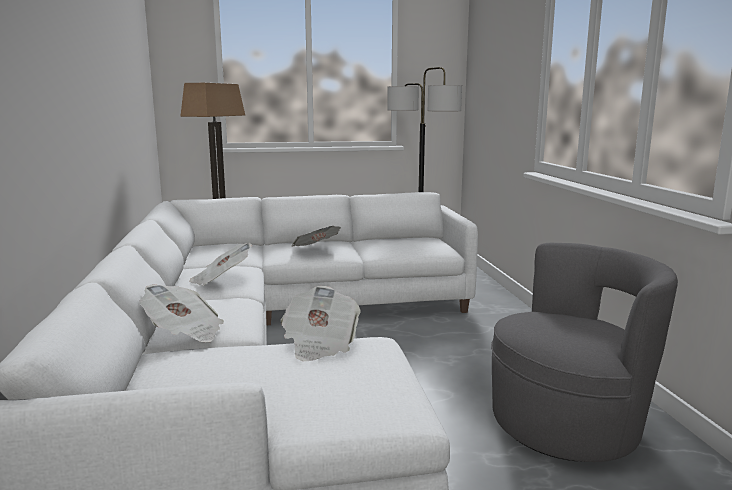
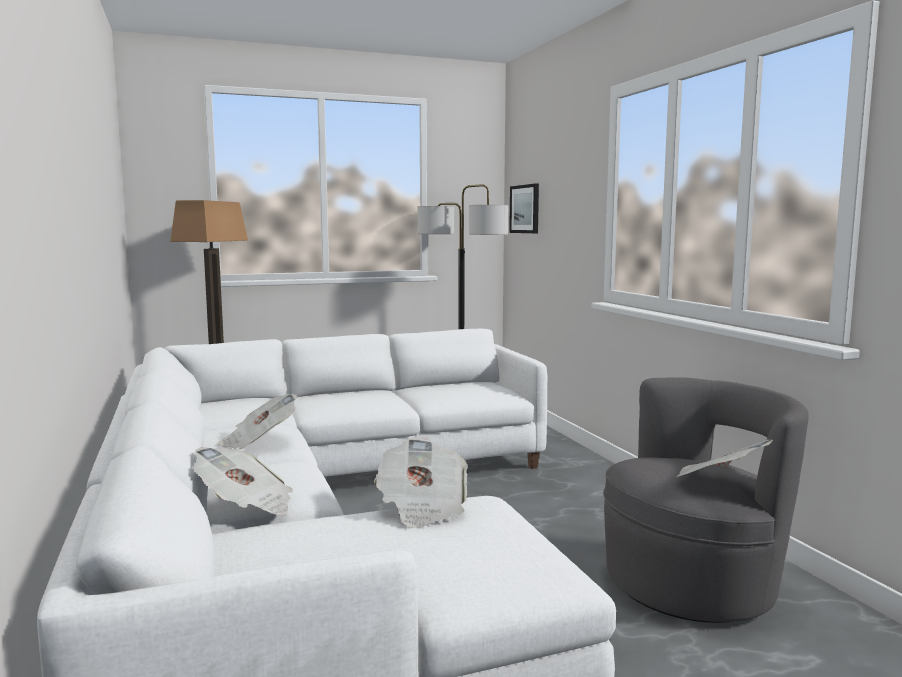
camera: 10 degrees left, 5 degrees down
(316, 250) = (358, 401): newspaper -> newspaper (718, 483)
(480, 88) = (525, 209): none -> picture

